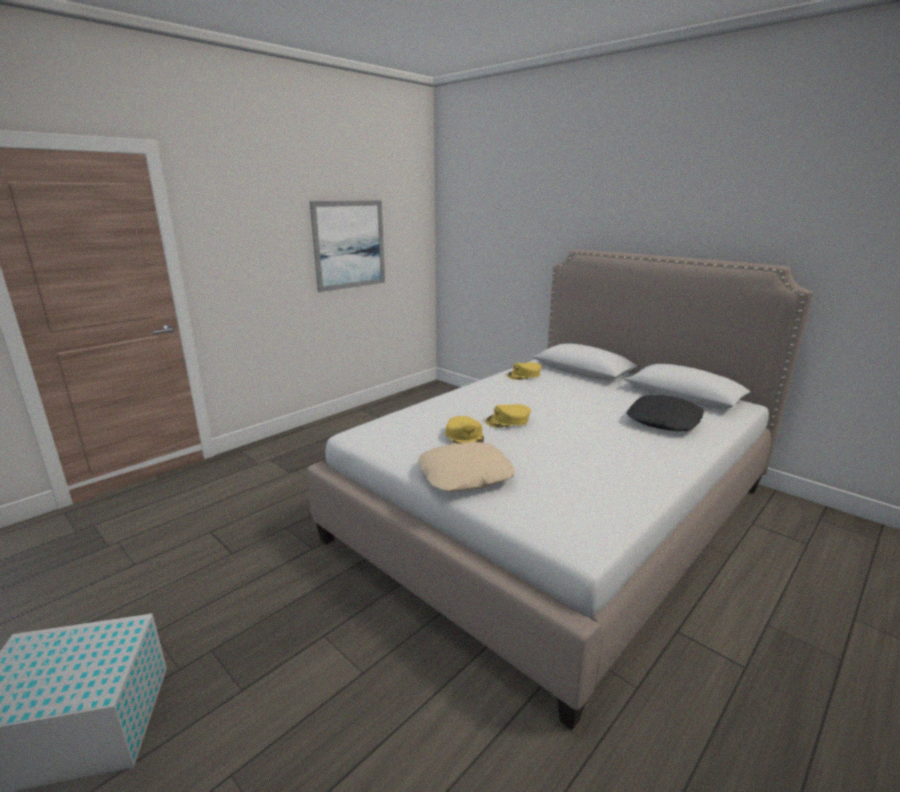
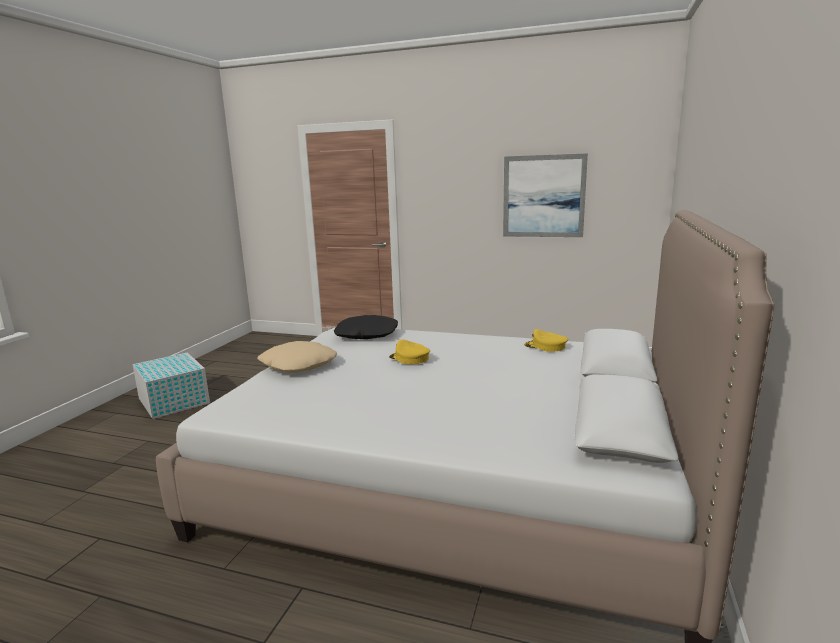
camera: 65 degrees right, 5 degrees down
(465, 436) = (360, 351): yellow cap -> none
(664, 421) = (500, 422): black pillow -> black pillow (366, 334)

